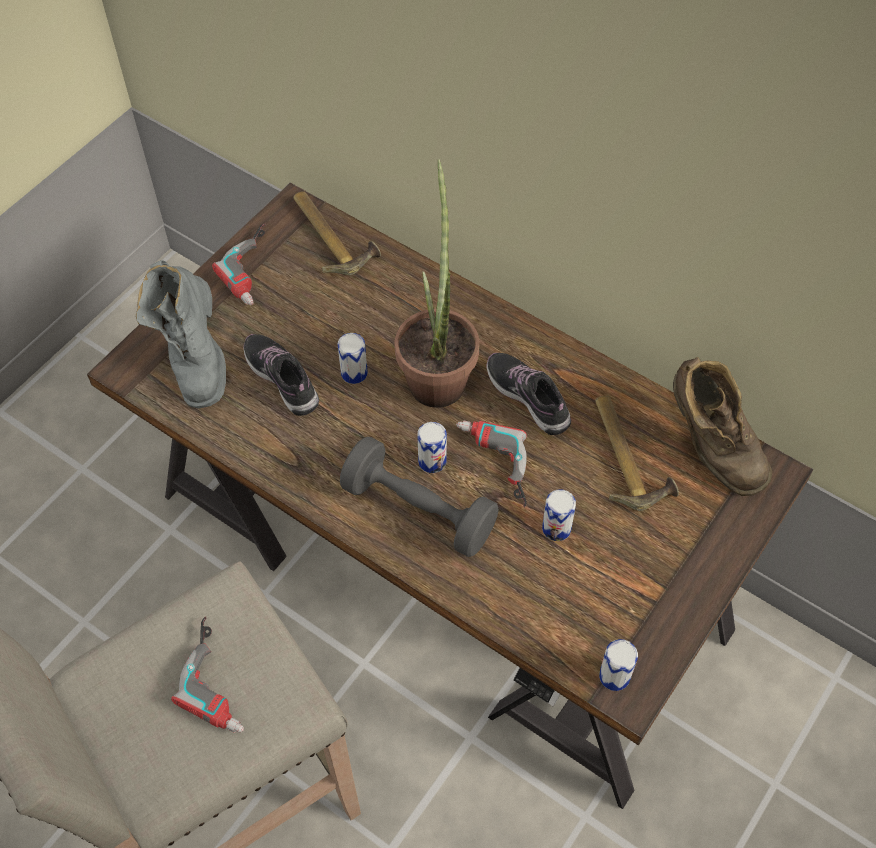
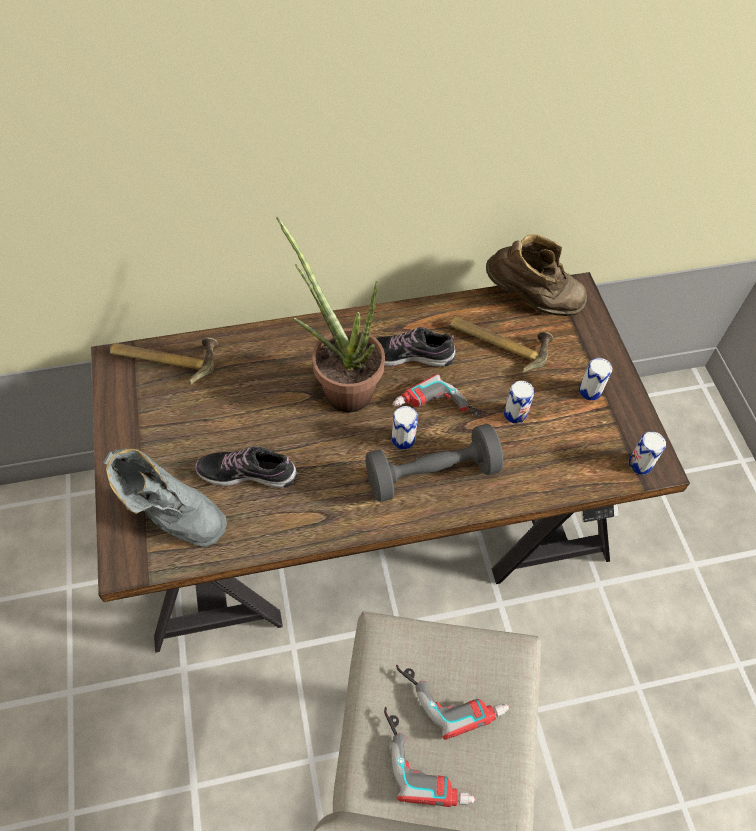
camera: 50 degrees left, 0 degrees up
(256, 269) = (139, 420): power drill -> power drill (427, 757)
(354, 373) = (290, 429): can -> can (590, 391)

